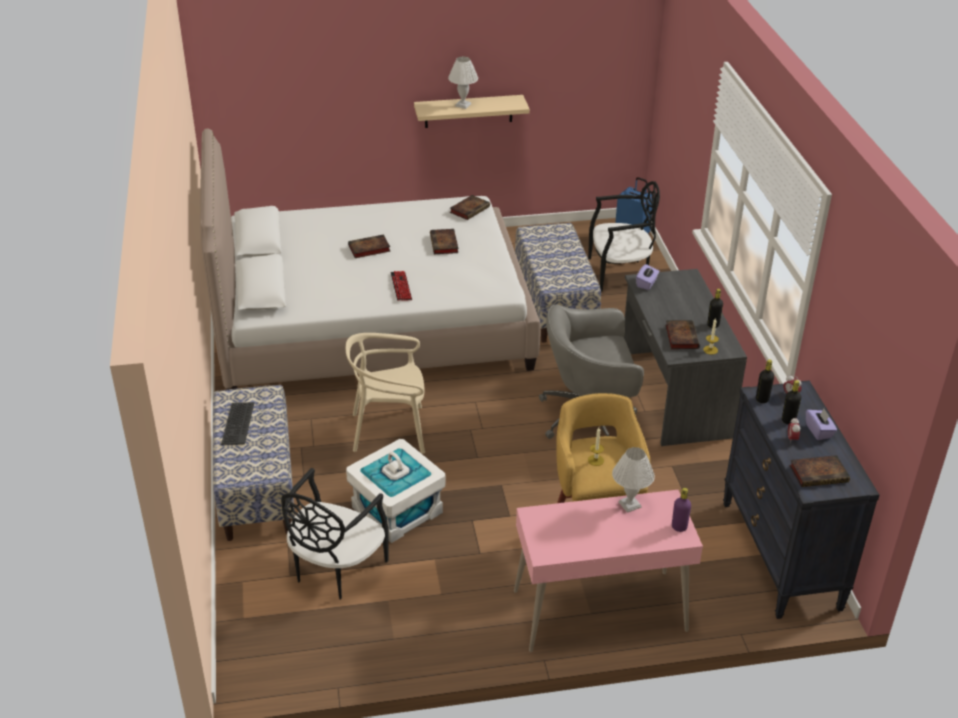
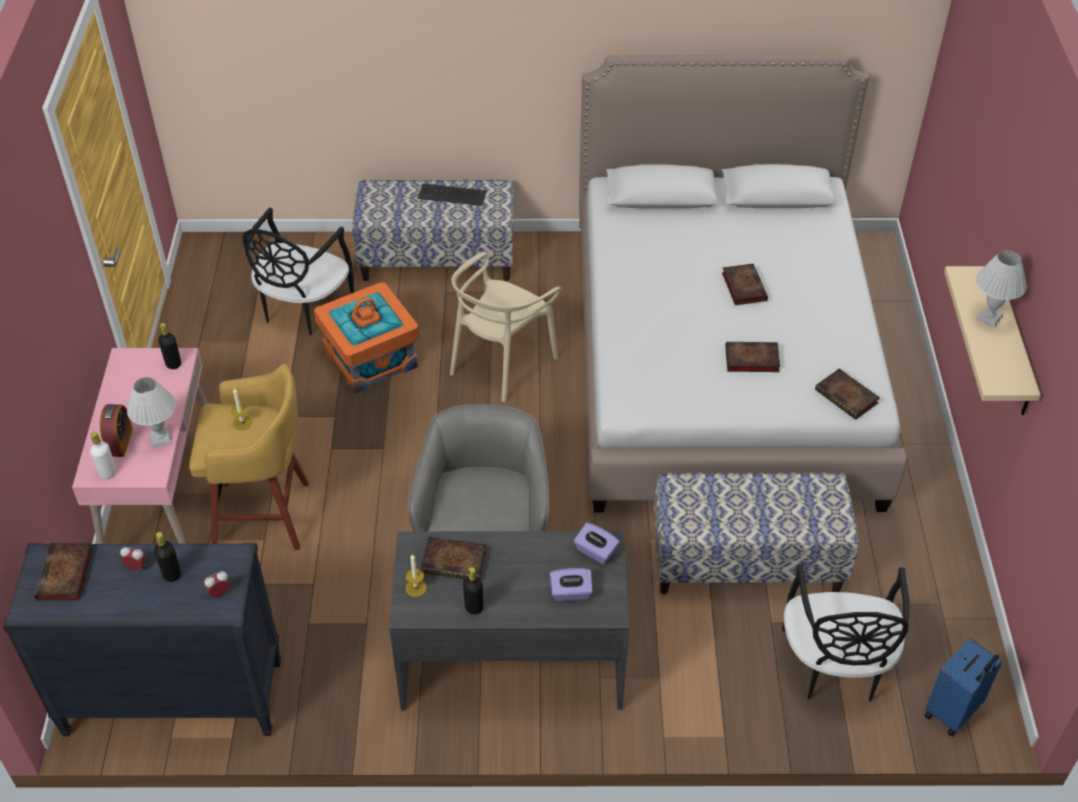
camera: 100 degrees right, 10 degrees up
(335, 569) = (303, 308): black chair -> black chair turned 105 degrees counterclockwise
(389, 431) = (501, 363): beige chair -> beige chair turned 150 degrees counterclockwise
(396, 510) = (370, 358): white storage box -> orange storage box
(401, 287) = (649, 308): keyboard -> none
(643, 529) = (120, 442): none -> alarm clock
(679, 527) = (108, 473): purple bottle -> white bottle
(762, 399) = (223, 559): black bottle -> black bottle (173, 364)
(819, 431) = (138, 601): purple tissue box -> purple tissue box (571, 593)

